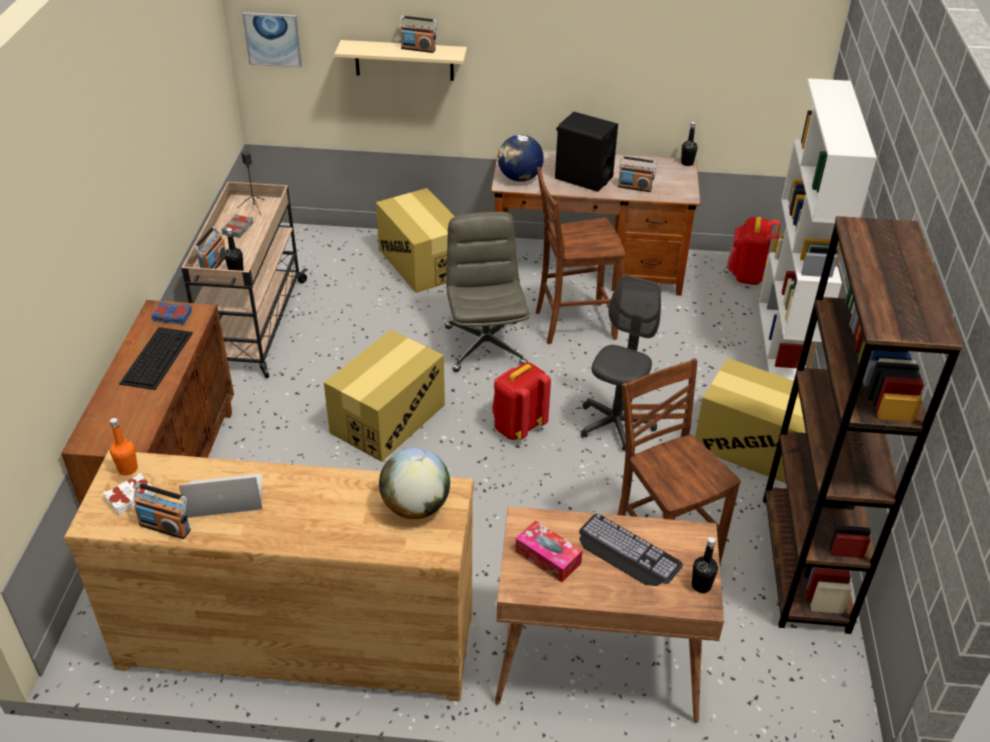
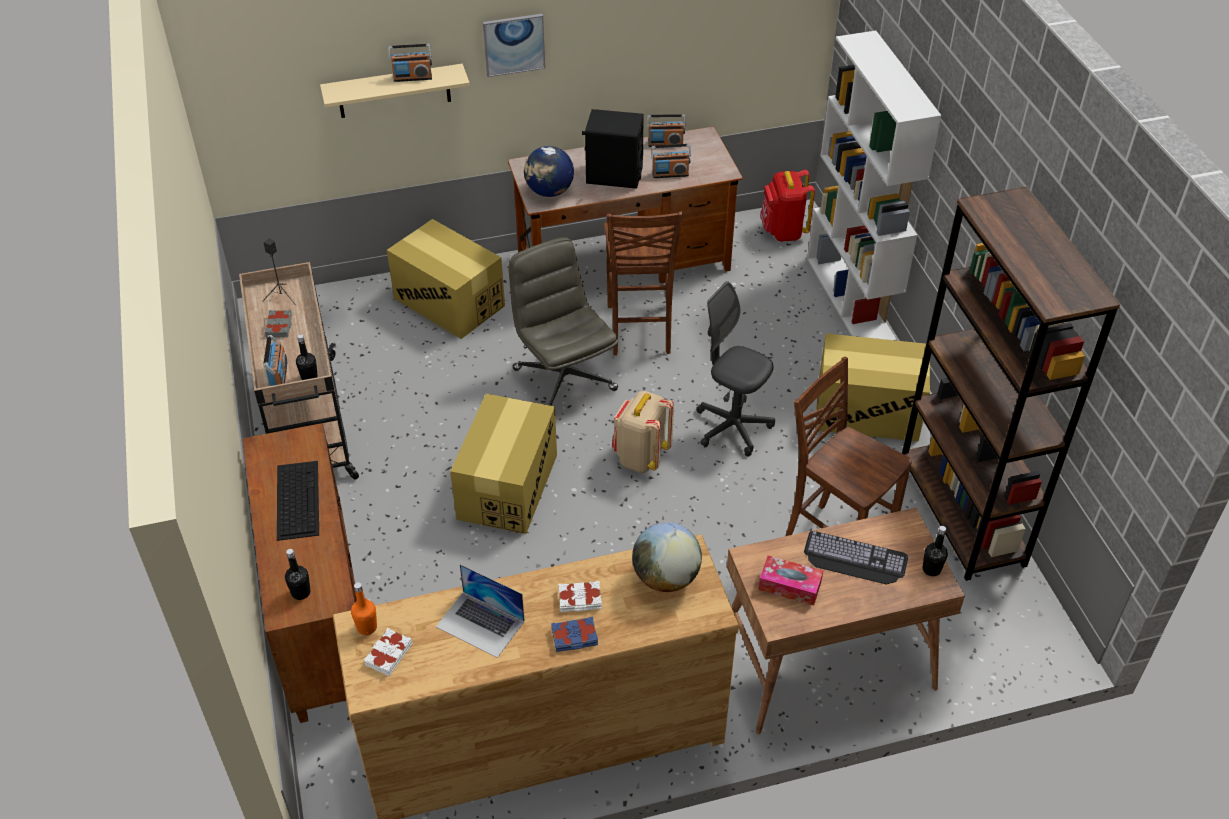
camera: 20 degrees left, 5 degrees up
(165, 527) = (443, 672): radio -> radio (665, 143)
(172, 316) = (284, 449): blue book -> blue book (574, 637)
(224, 495) = (480, 624): laptop -> laptop turned 120 degrees counterclockwise
(273, 39) = (240, 99): picture -> picture (514, 44)
(325, 502) = (580, 600): none -> white book
(518, 427) = (641, 457): red backpack -> beige backpack
(572, 324) = (639, 331): brown chair -> brown chair turned 60 degrees counterclockwise
(615, 425) = (732, 427): grey office chair -> grey office chair turned 60 degrees counterclockwise
(687, 163) = (707, 133): black bottle -> black bottle (301, 592)

